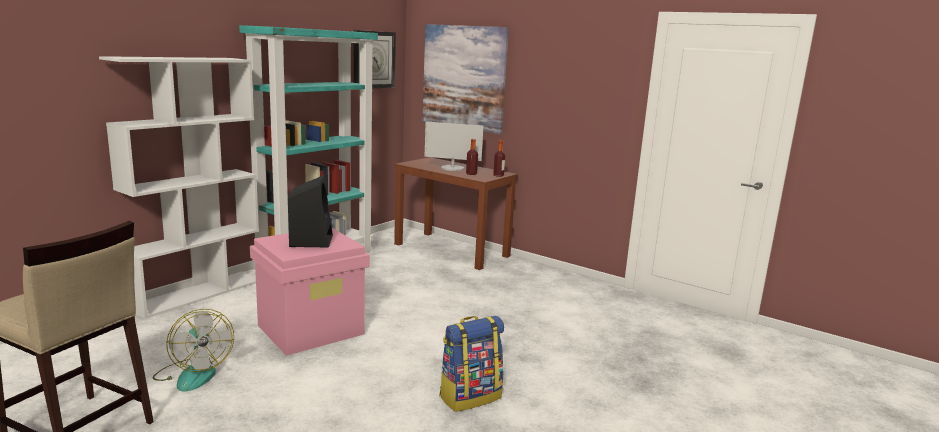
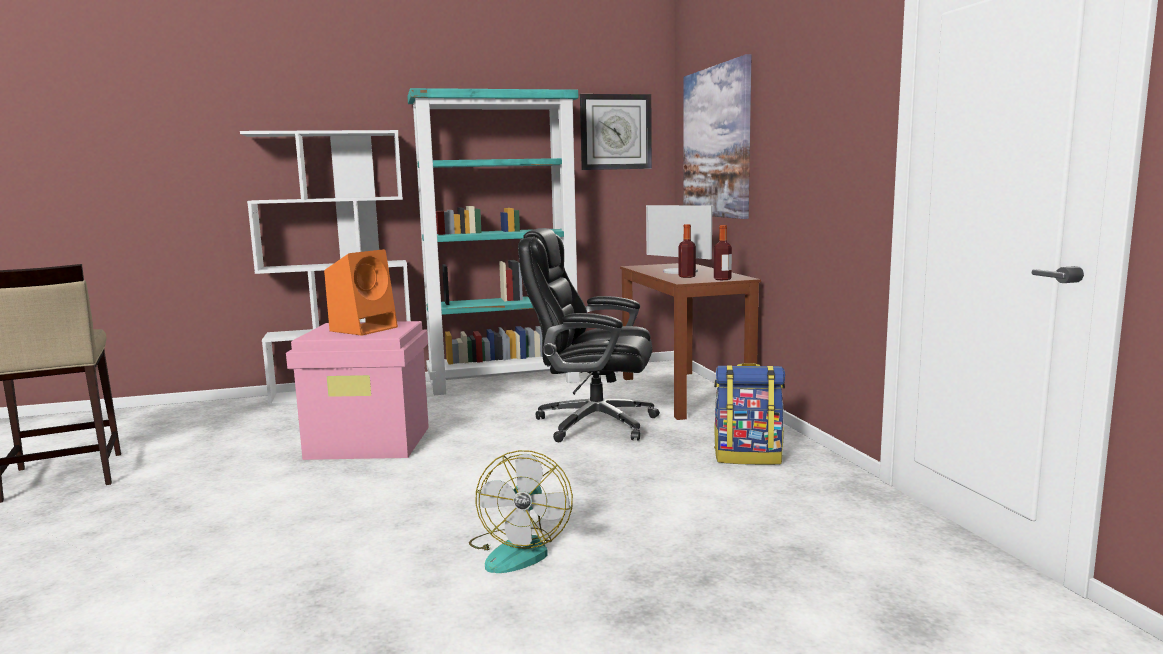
camera: 40 degrees right, 5 degrees down
(193, 373) = (209, 455): fan -> fan (519, 550)
(311, 240) = (364, 329): black speaker -> orange speaker
(436, 282) = (592, 423): none -> black office chair
(470, 396) = (378, 549): backpack -> backpack (748, 457)

